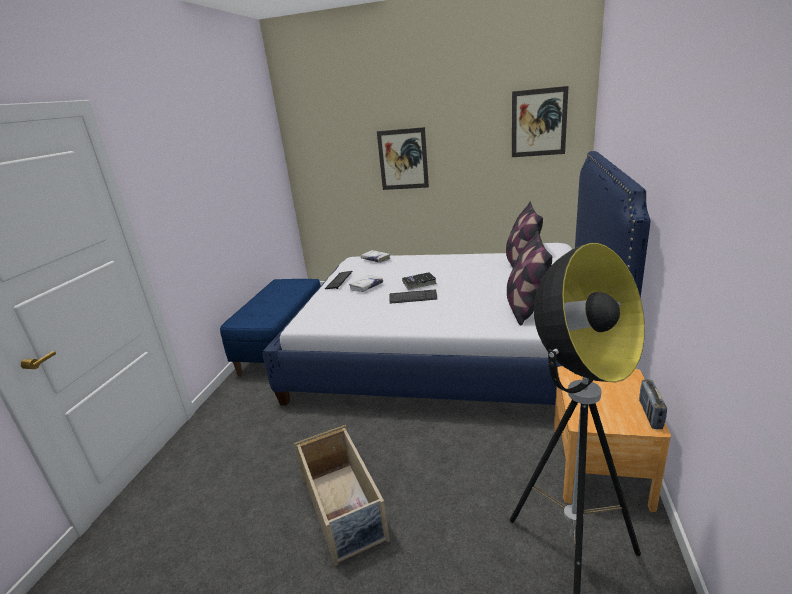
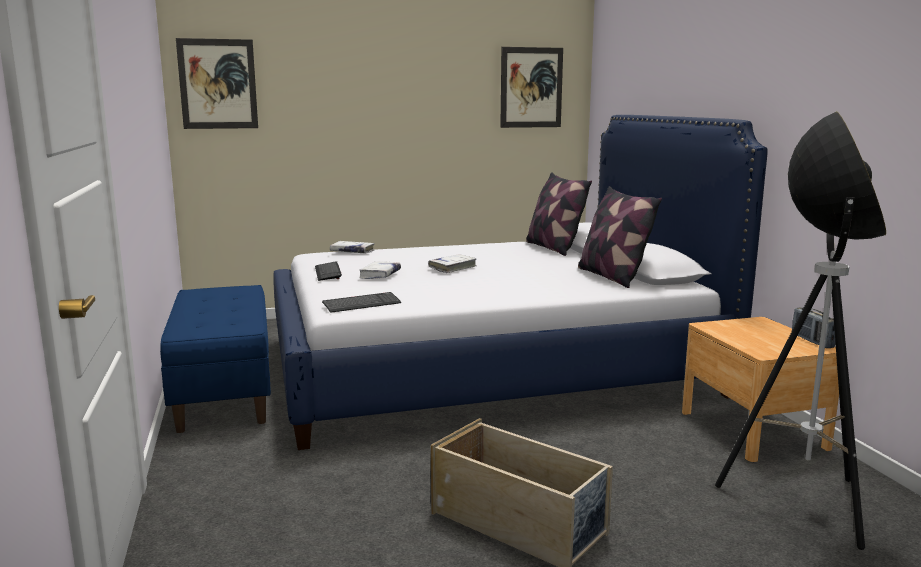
camera: 30 degrees left, 10 degrees down
(403, 159) = (359, 122): picture -> picture (218, 84)
(413, 298) = (464, 279): keyboard -> keyboard (361, 304)
(419, 284) = (452, 268): black book -> white book

